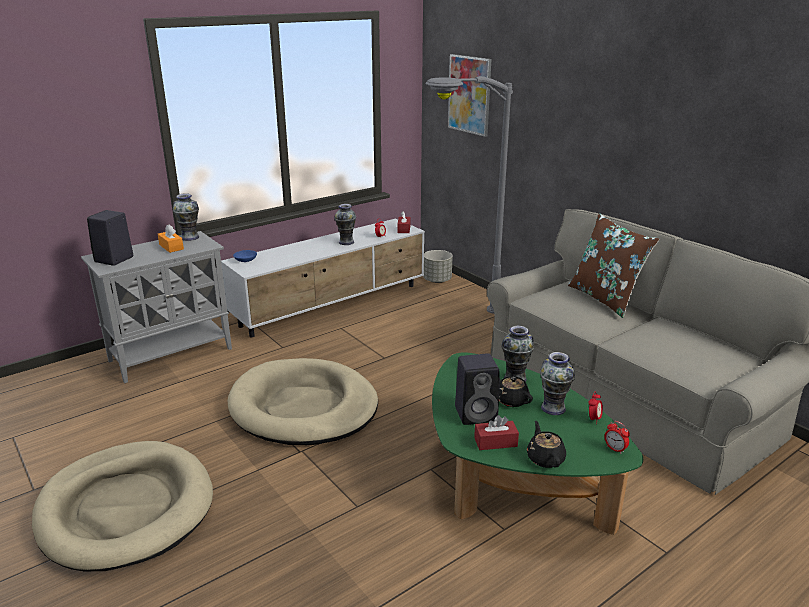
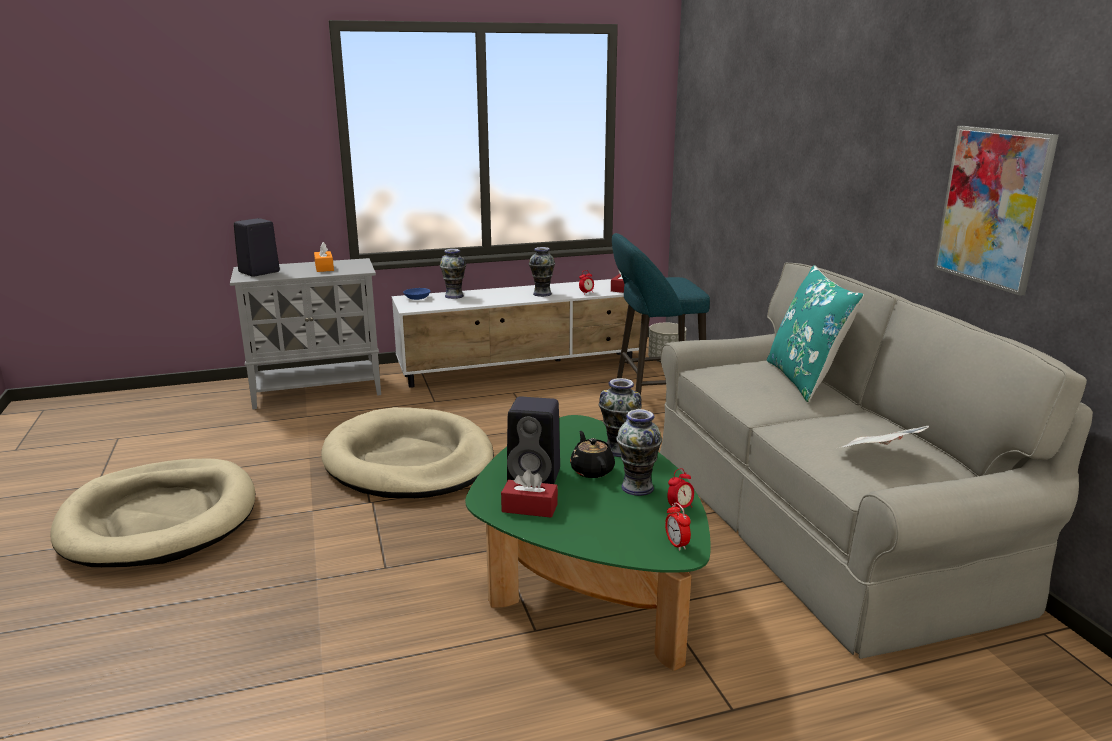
camera: 20 degrees right, 5 degrees down
(190, 237) = (352, 262): vase -> vase (454, 296)
(454, 321) = (653, 404): grey floor lamp -> turquoise stool
(469, 94) = (715, 125): picture -> picture (993, 207)
(545, 458) = (574, 536): black teapot -> none
(605, 298) = (805, 380): brown pillow -> turquoise pillow
(700, 356) = (879, 457): none -> newspaper

